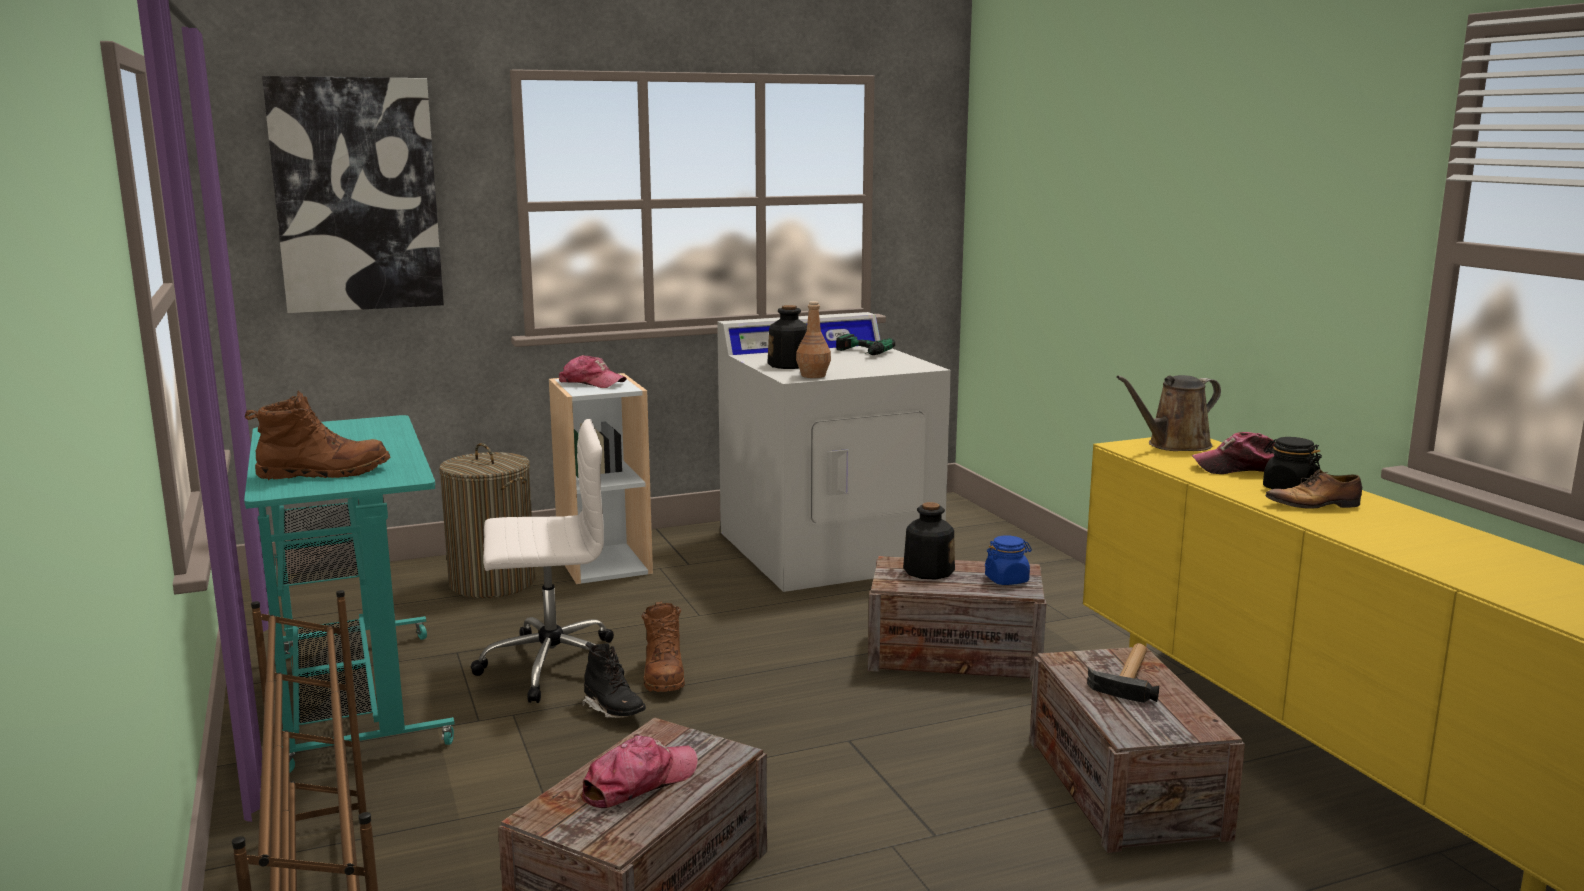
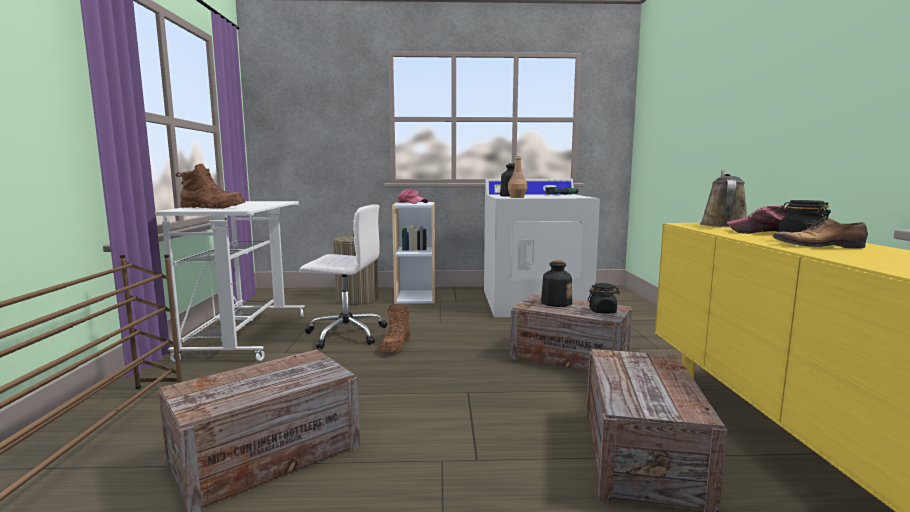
camera: 20 degrees right, 5 degrees down
(356, 195) = (315, 111): picture -> none
(359, 698) = (246, 335): turquoise desk -> white desk
(614, 711) = (354, 358): black boot -> none
(639, 782) = (260, 380): cap -> none
(1007, 580) = (602, 311): blue jar -> black jar
(1128, 676) = (650, 370): hammer -> none
(1174, 445) = (722, 225): brown watering can -> brown watering can turned 120 degrees clockwise

